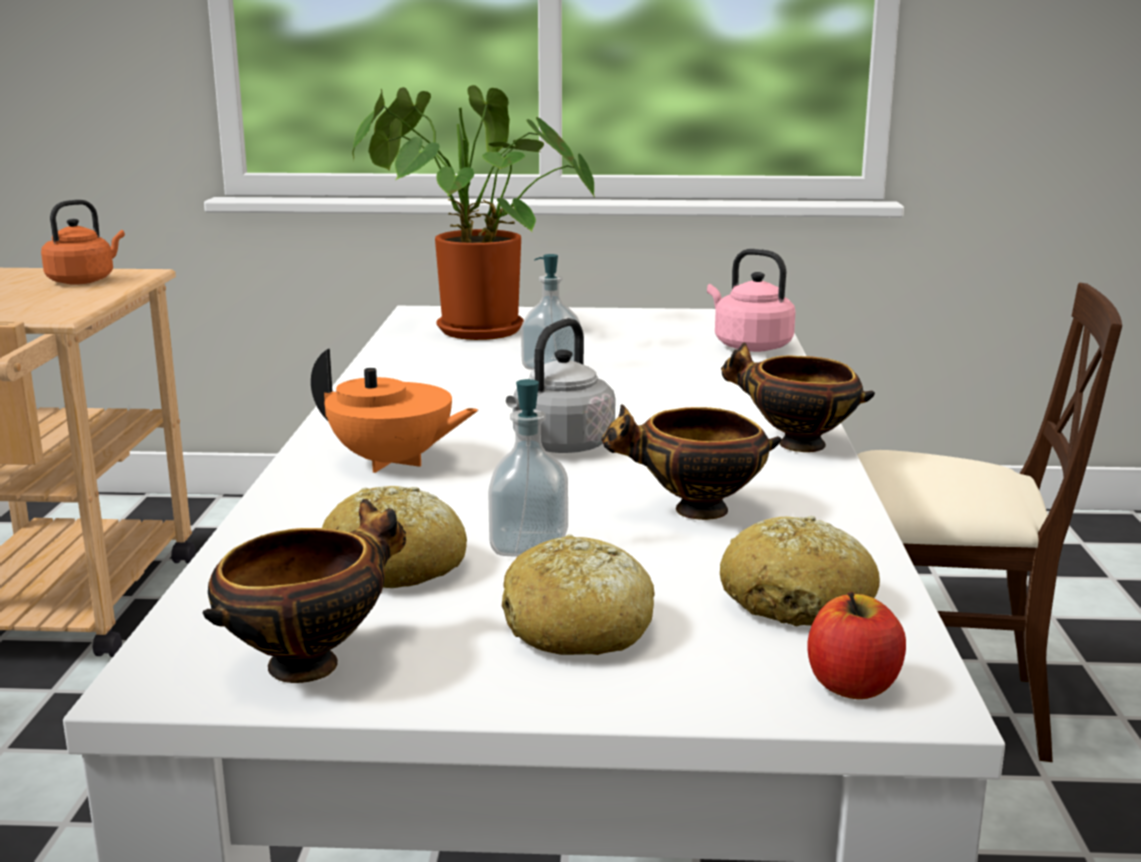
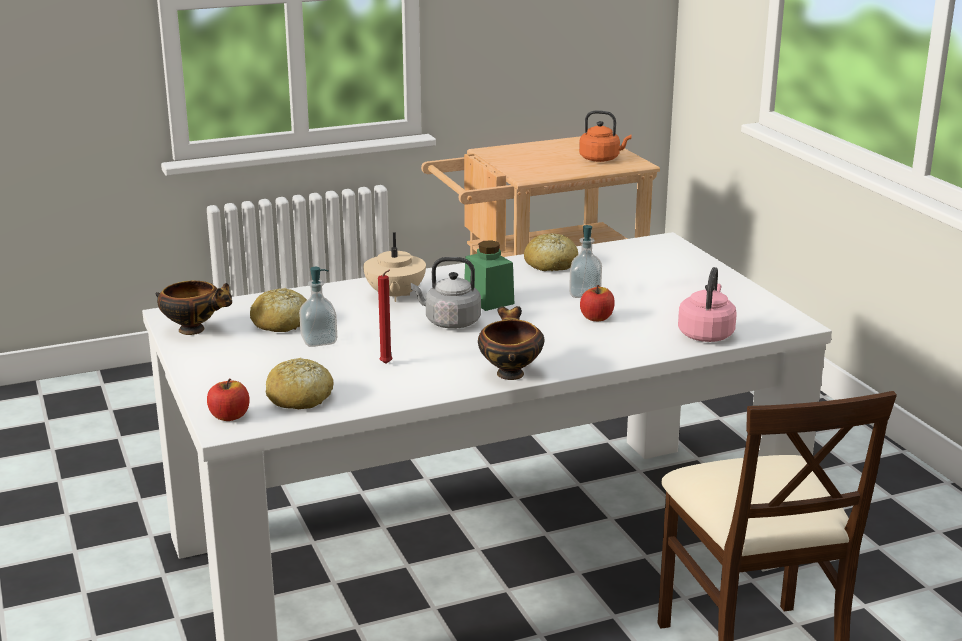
camera: 65 degrees right, 5 degrees up
(392, 462) = (394, 296): orange teapot -> beige teapot
(469, 331) = (636, 260): potted plant -> none
(500, 413) = (488, 300): none -> green jar
(578, 628) = (247, 364): bread -> bread (550, 264)
(643, 376) = (597, 318): none -> apple
(695, 511) = (387, 364): bowl -> red candle

